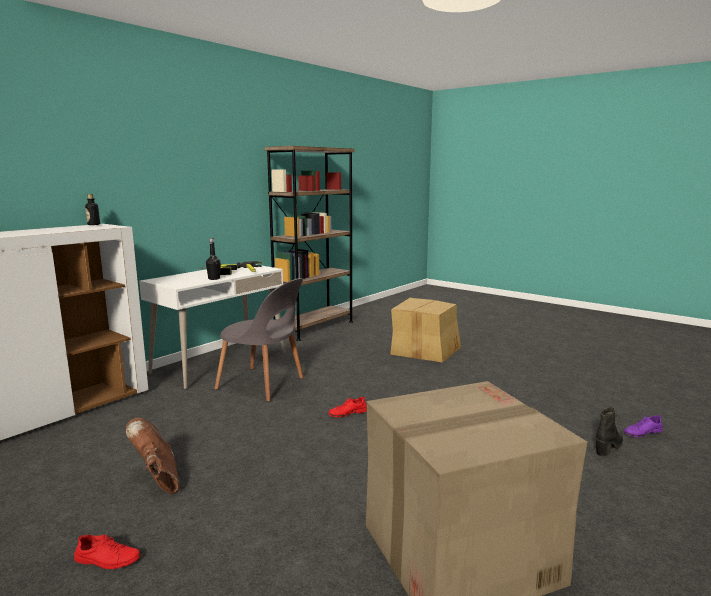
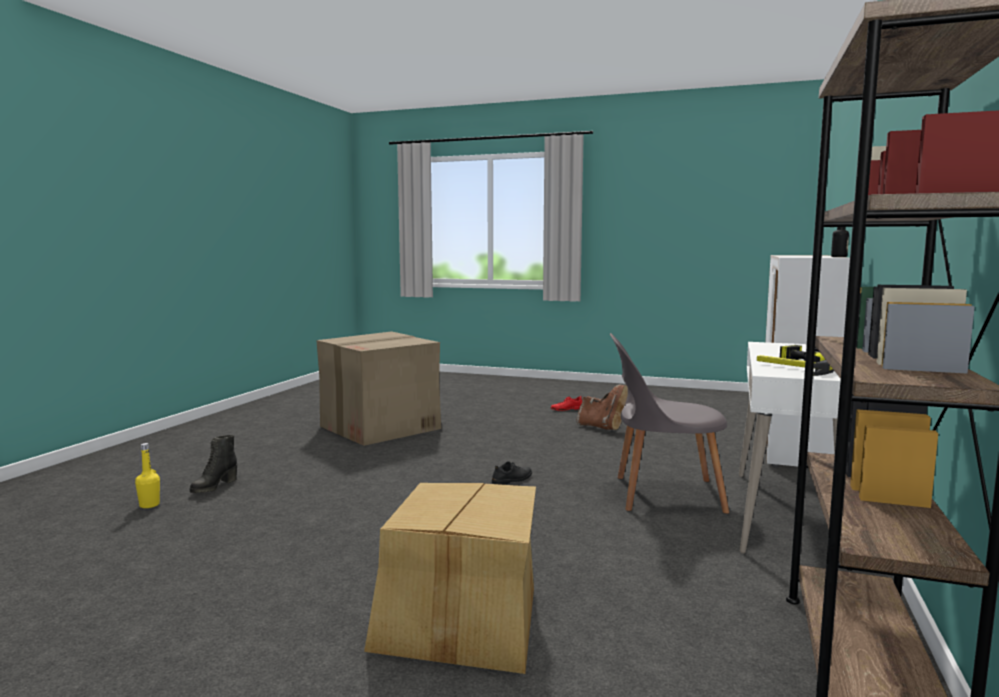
camera: 160 degrees right, 5 degrees down
(214, 278) = (770, 353): black bottle -> none
(348, 413) = (512, 479): red shoe -> black shoe
(642, 432) = (149, 505): purple shoe -> yellow bottle

